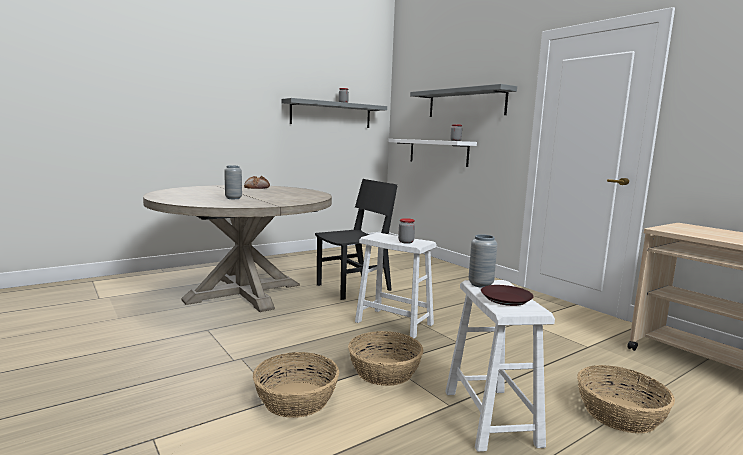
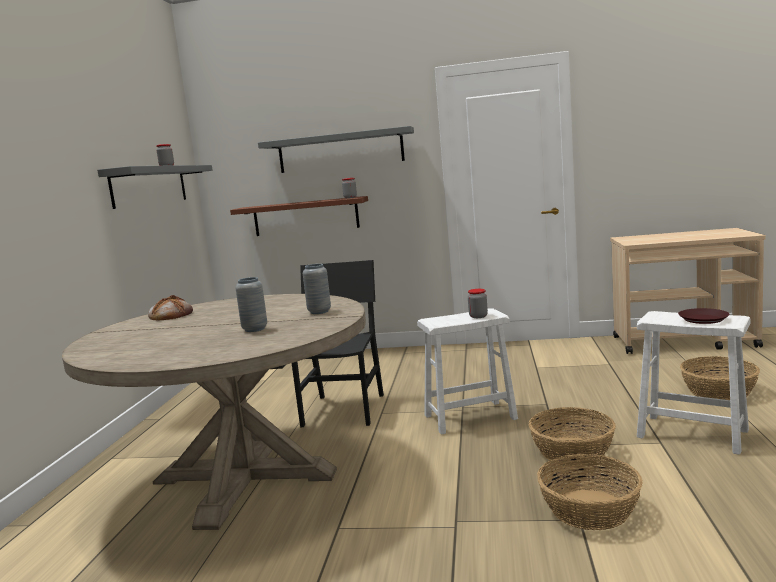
camera: 45 degrees left, 0 degrees up
(438, 152) = (305, 216): white shelf -> brown shelf
(480, 284) = (657, 318): grey vase -> grey vase (319, 312)

